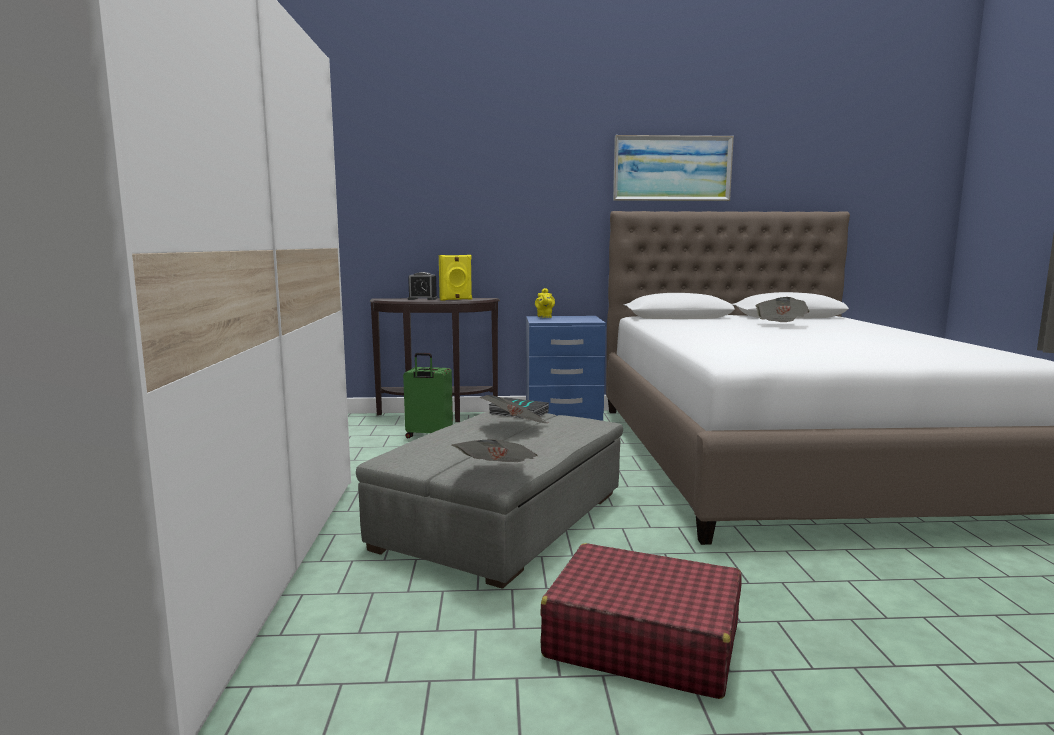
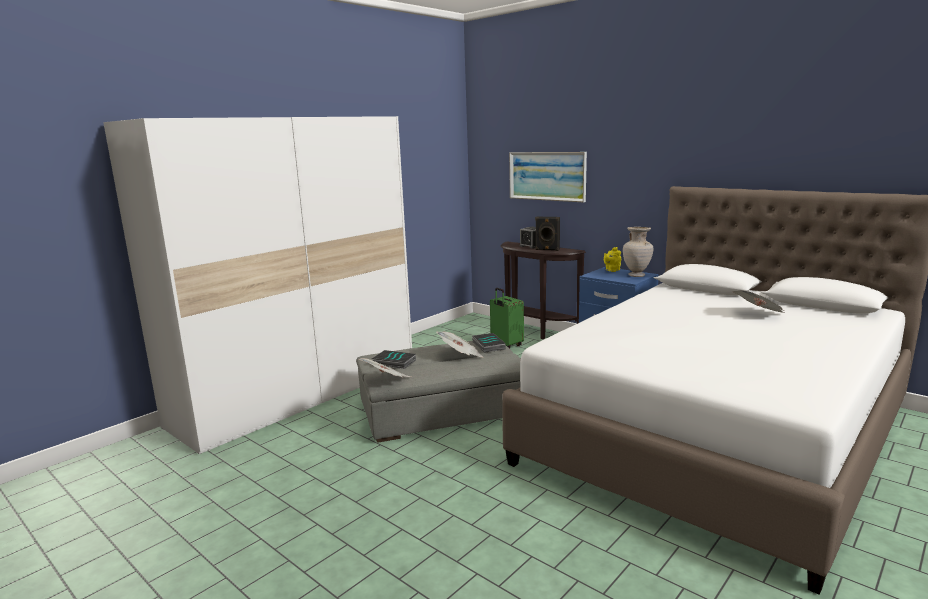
camera: 45 degrees right, 5 degrees up
(449, 455) = (393, 362): none -> book
(456, 299) = (547, 250): yellow speaker -> black speaker
(583, 318) = (637, 275): none -> beige vase
(642, 640) = (381, 490): red suitcase -> none
(672, 168) = (733, 147): picture -> picture (547, 176)

